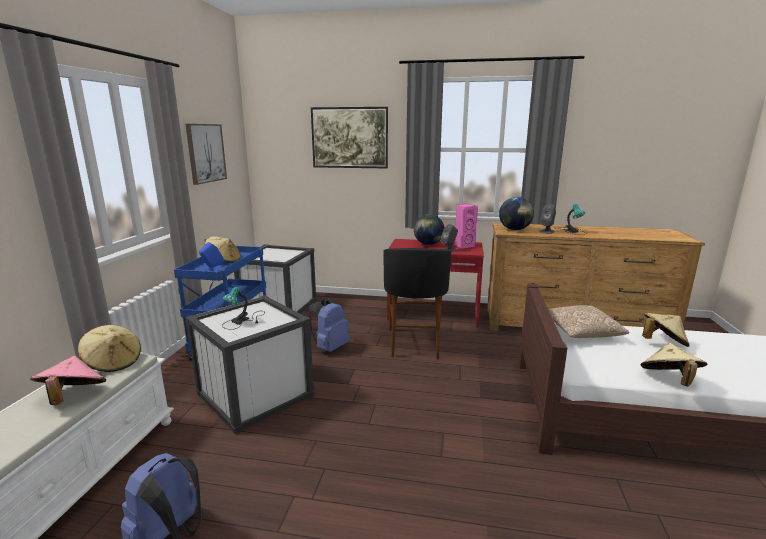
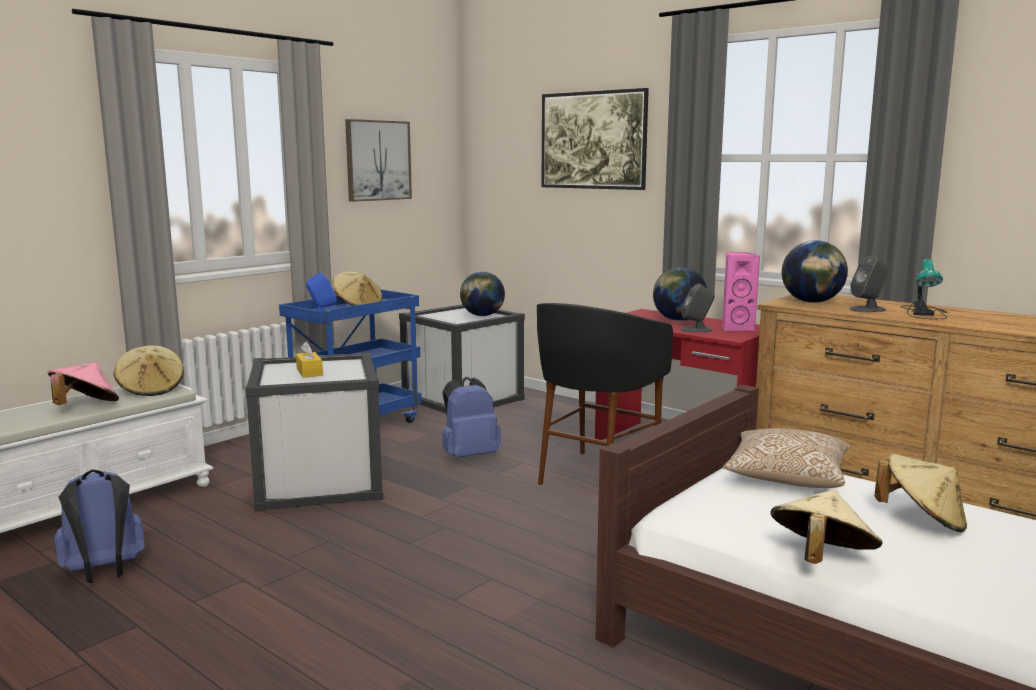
camera: 30 degrees right, 5 degrees down
(244, 320) = (309, 372): table lamp -> yellow tissue box
(287, 252) = (482, 315): none -> globe

